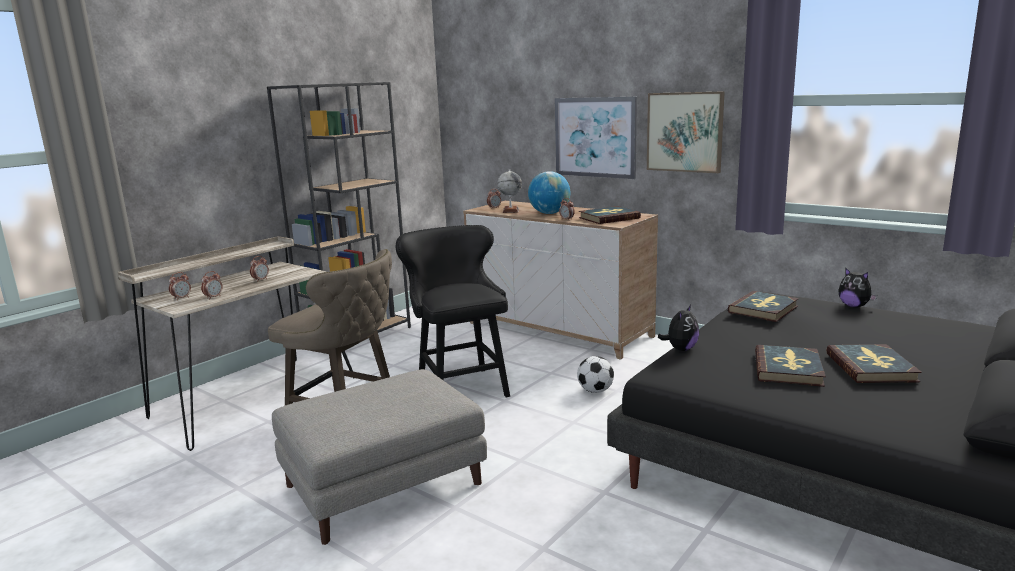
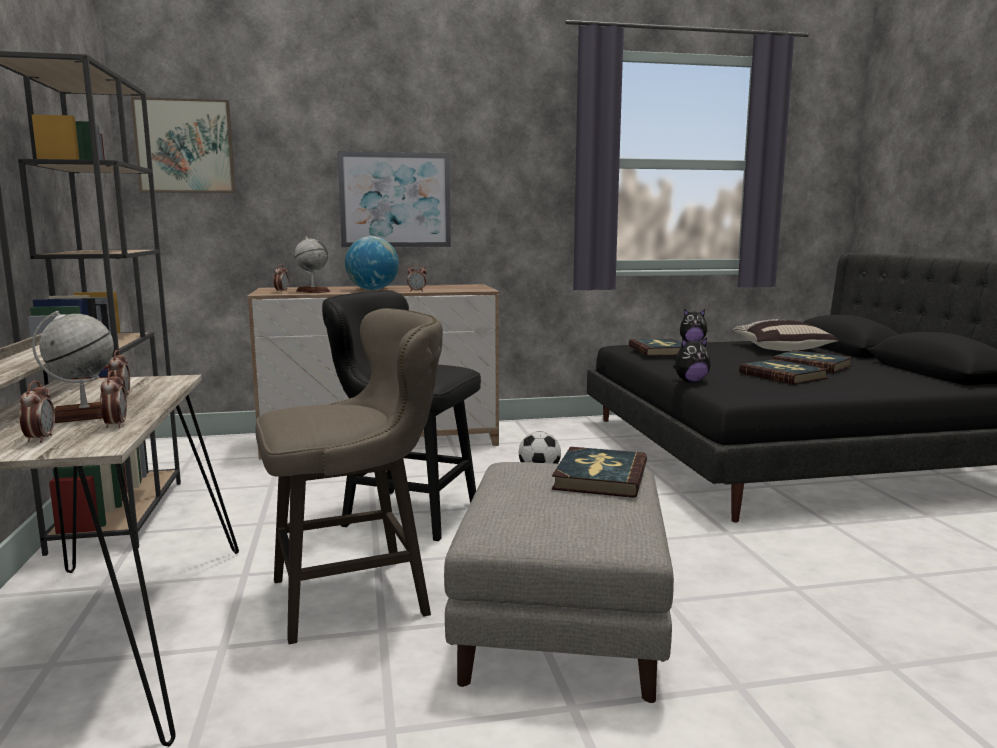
camera: 50 degrees left, 5 degrees down
(223, 288) = (84, 415): none -> globe
(609, 218) = (452, 288): book -> book (600, 477)
(680, 349) = (690, 381): plush toy -> plush toy turned 90 degrees clockwise
(684, 132) = (506, 193): picture -> picture (185, 146)
(925, 340) = (782, 350): none -> pillow

